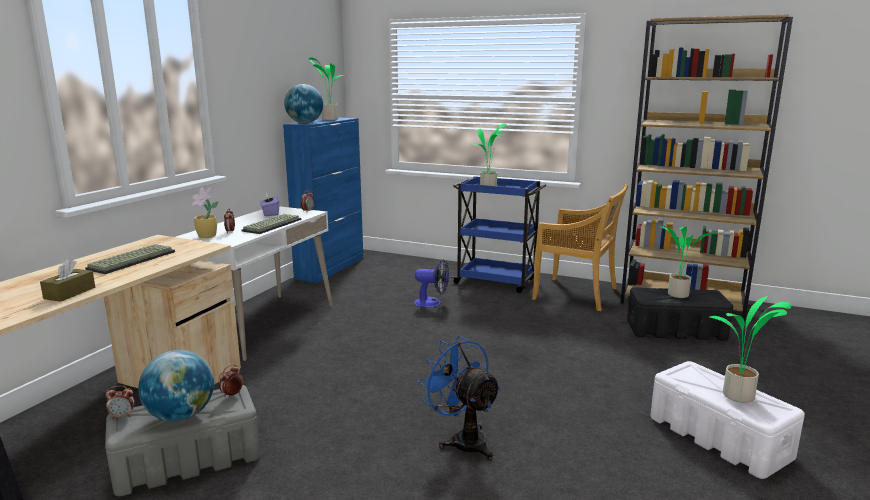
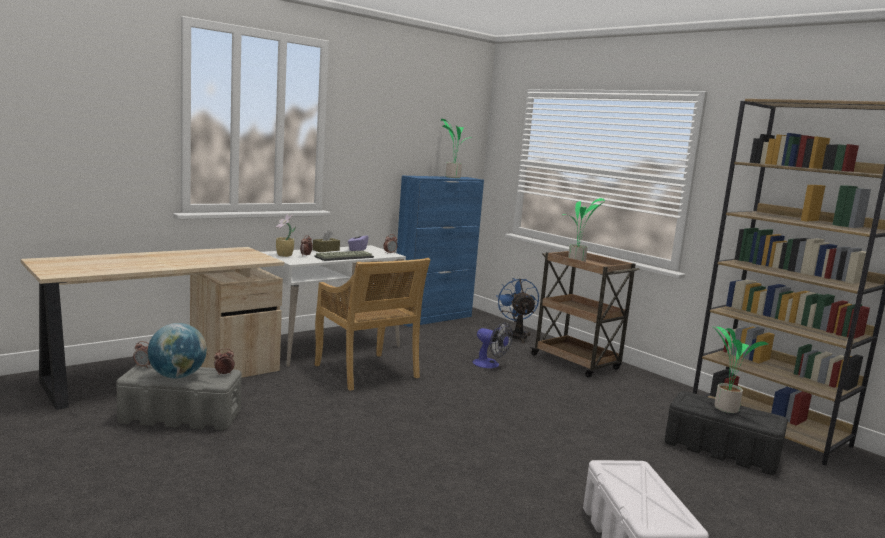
camera: 25 degrees right, 5 degrees down
(70, 293) = (137, 267): brown tissue box -> brown tissue box (326, 250)
(132, 260) = (204, 257): keyboard -> none
(305, 123) = (422, 176): globe -> none
(463, 439) = (388, 467): blue fan -> blue fan (516, 335)
(496, 281) = (576, 363): blue cart -> brown cart
(577, 294) = (649, 393): beige chair -> beige chair (367, 372)
(738, 397) = (649, 501): potted plant -> none

